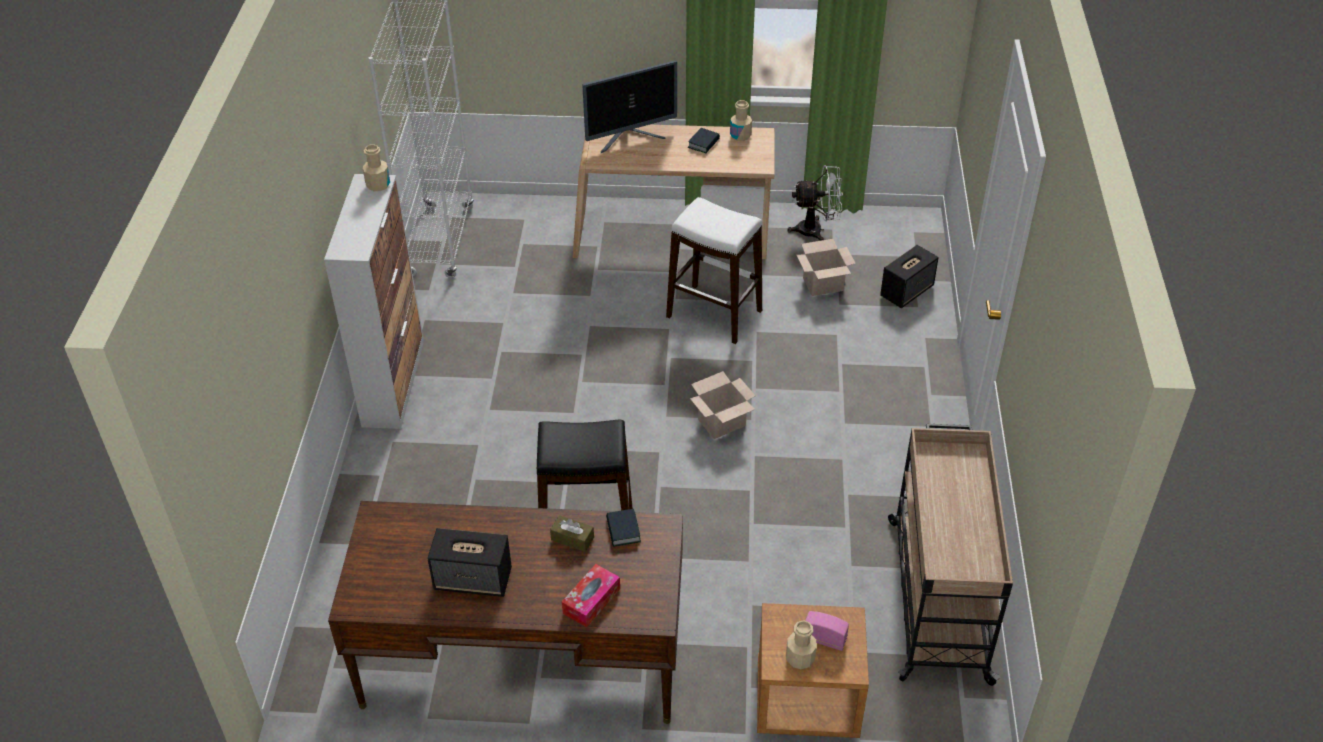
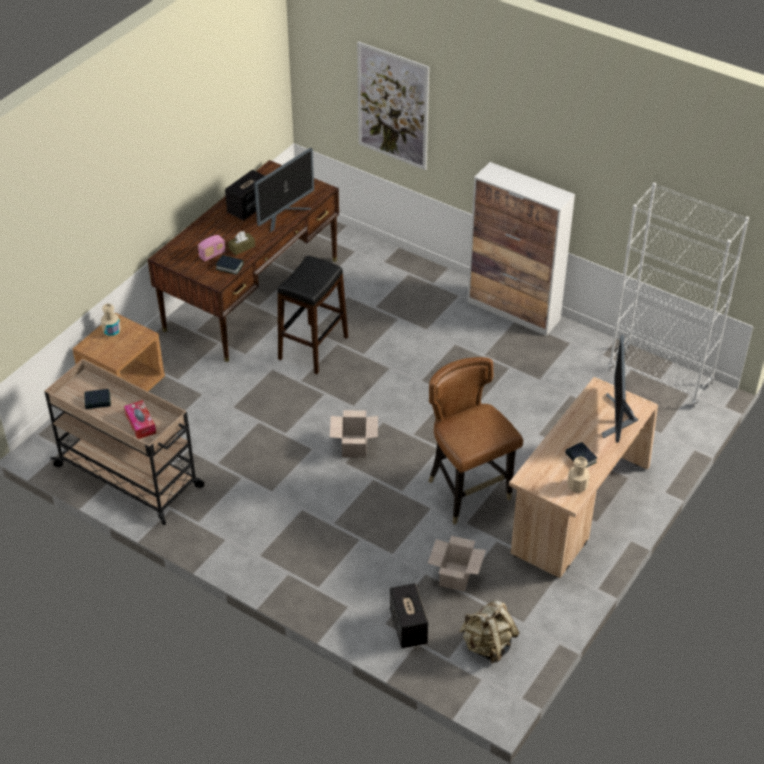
camera: 120 degrees right, 0 degrees up
(264, 363) = (393, 106): none -> picture
(378, 185) = (553, 199): beige bottle -> none
(465, 529) = (284, 215): none -> monitor
(591, 601) = (196, 240): tissue box -> tissue box (140, 424)
(713, 314) = (468, 493): white stool -> brown chair
(816, 230) = (529, 610): white fan -> none
(824, 639) = (113, 345): radio -> radio (212, 255)
(877, 240) = (488, 645): none -> beige backpack
(962, 539) = (98, 401): none -> book

